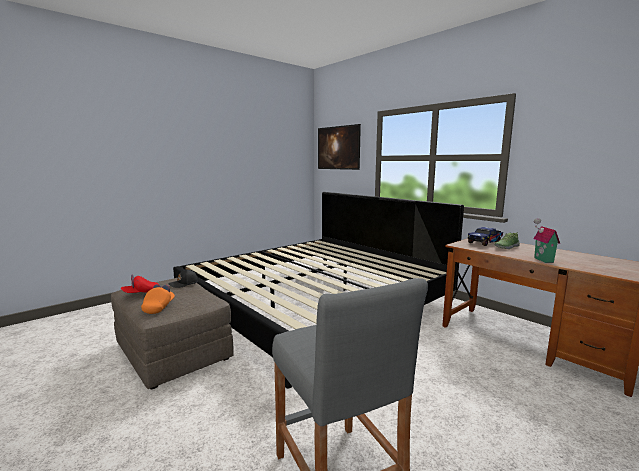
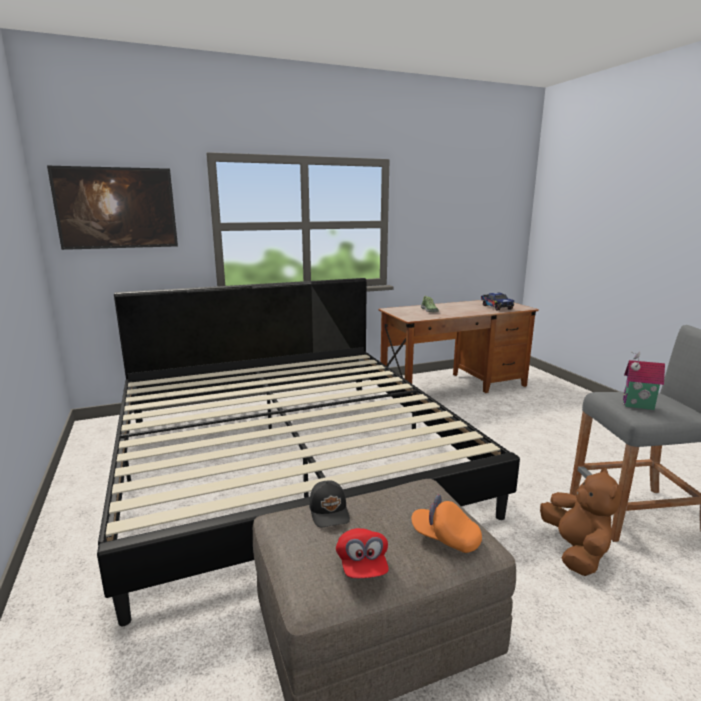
camera: 70 degrees left, 5 degrees up
(255, 427) = (575, 551): none -> brown plush toy
(485, 242) = (409, 311): toy truck -> toy truck (496, 307)
(542, 260) = (475, 312): toy house -> toy house (638, 407)

